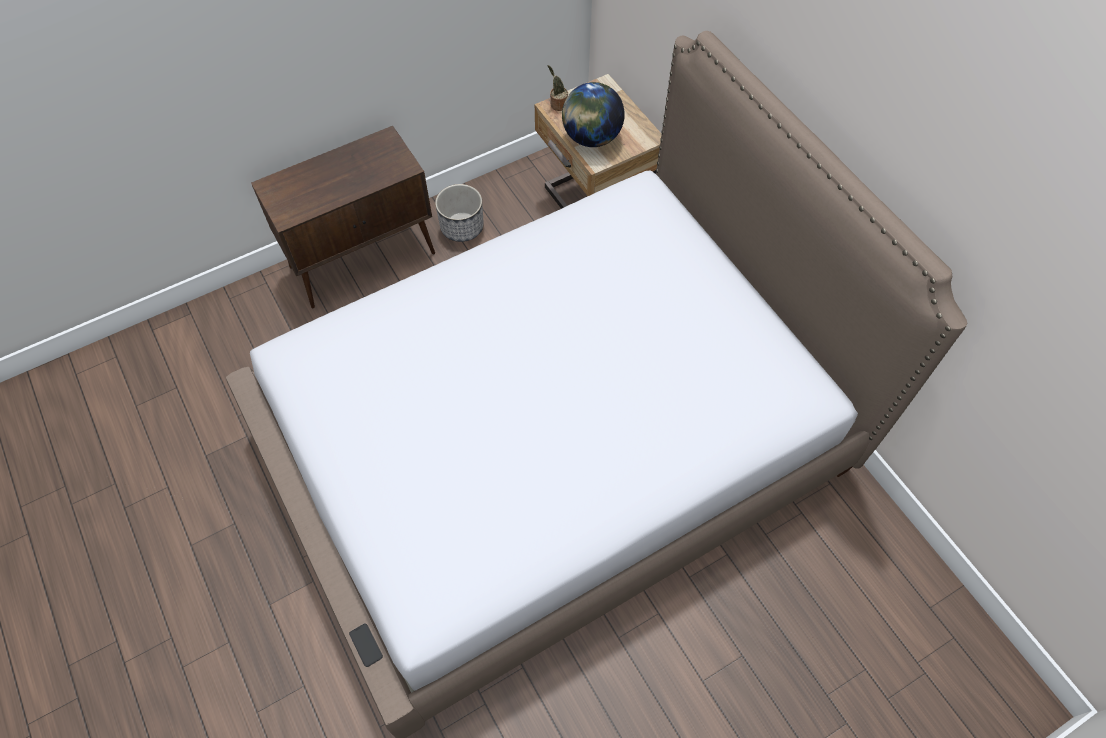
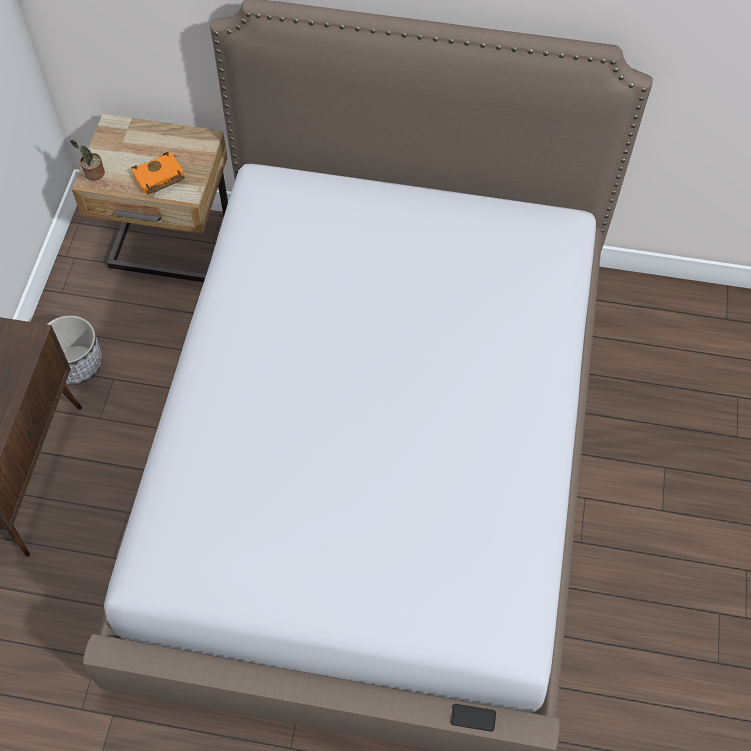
camera: 50 degrees left, 0 degrees up
(591, 138) = (158, 178): globe -> orange book

